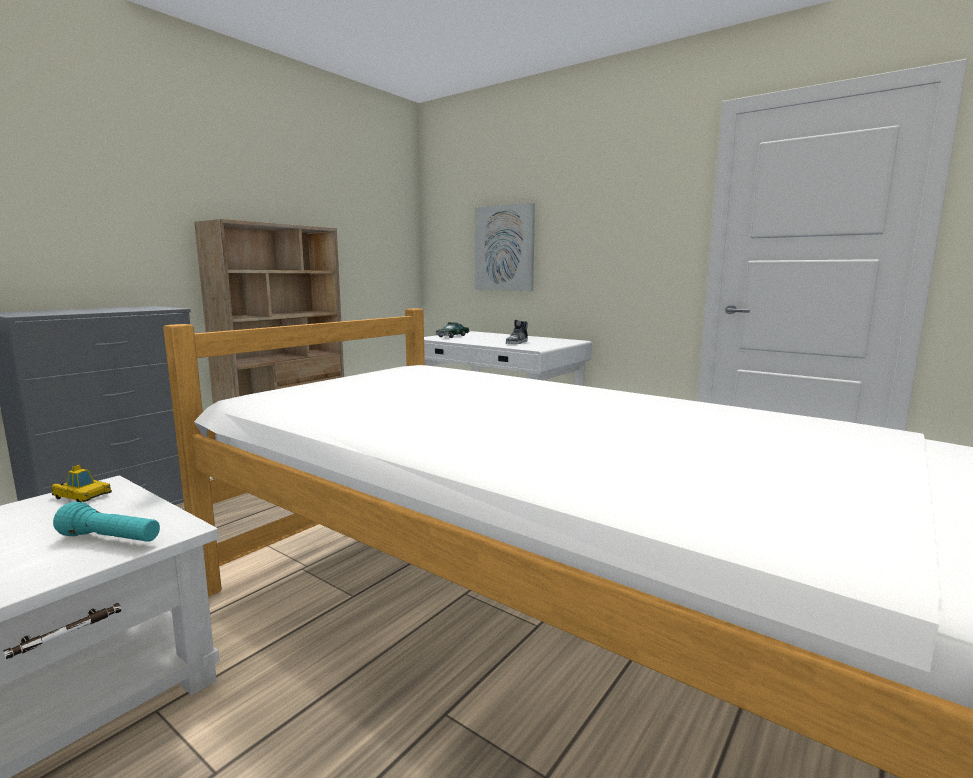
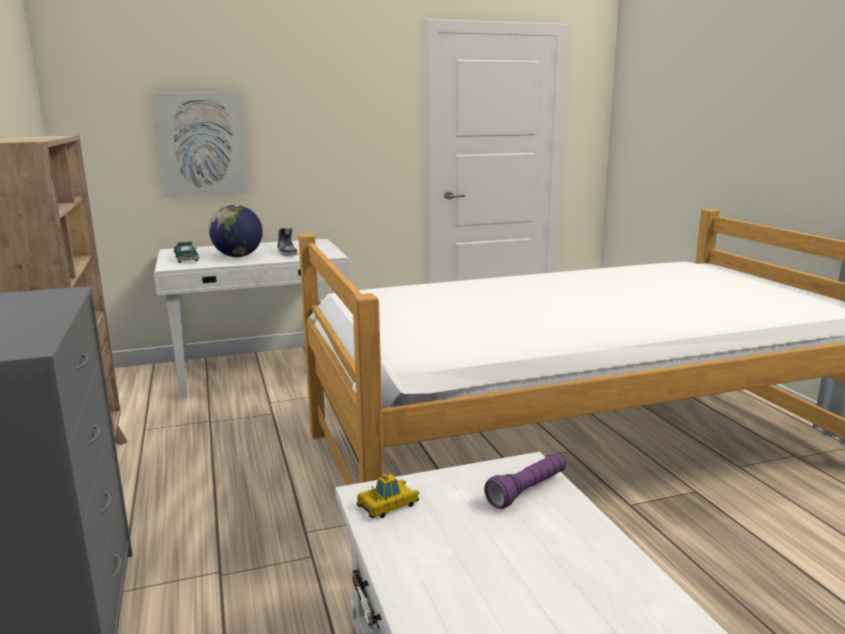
camera: 55 degrees left, 5 degrees up
(111, 539) = (527, 491): turquoise flashlight -> purple flashlight
(482, 339) = (238, 256): none -> globe

